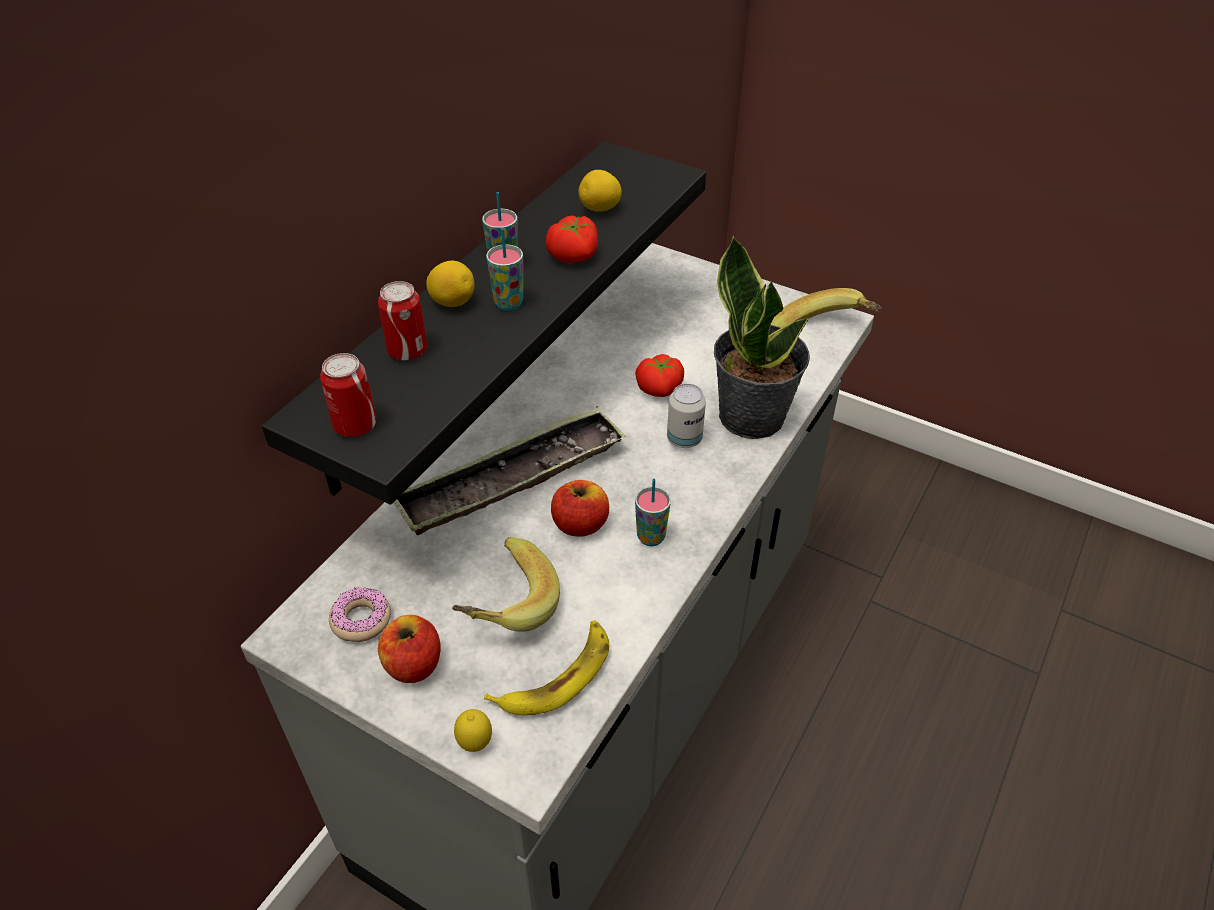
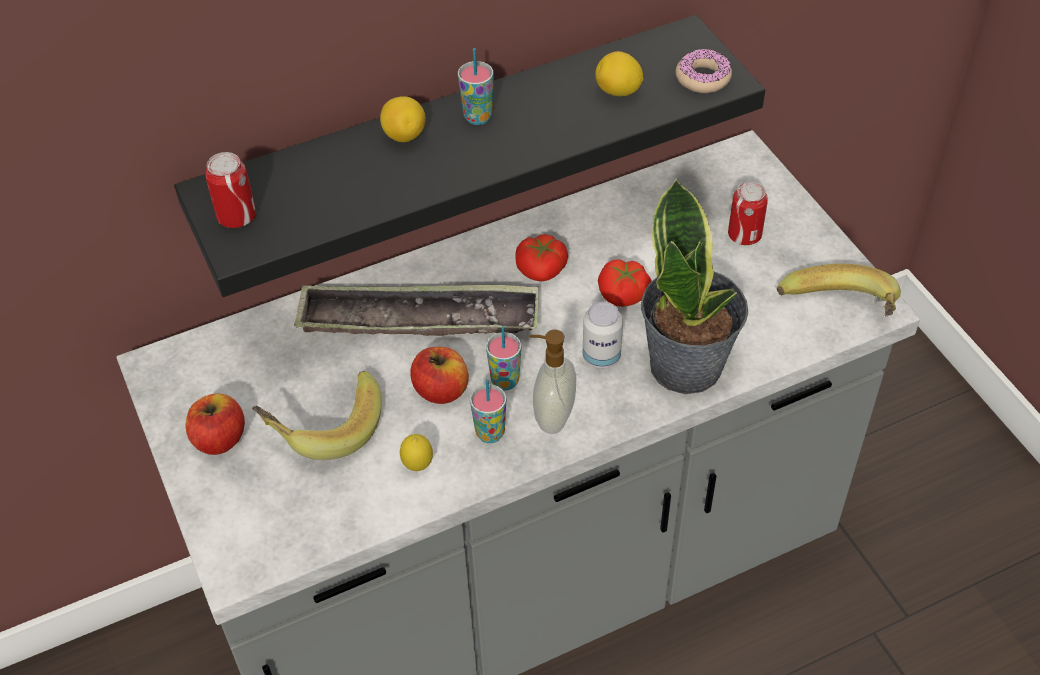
camera: 35 degrees right, 5 degrees up
(361, 620) = (211, 382): donut -> donut (703, 78)
(407, 350) = (330, 167): can -> can (744, 235)
(475, 744) = (214, 527): lemon -> lemon (418, 466)
(508, 303) = (448, 157): cup -> cup (505, 381)
(557, 675) = (315, 508): banana -> none
(574, 255) = (548, 132): tomato -> tomato (542, 270)
(688, 500) = (552, 416): none -> soap dispenser

